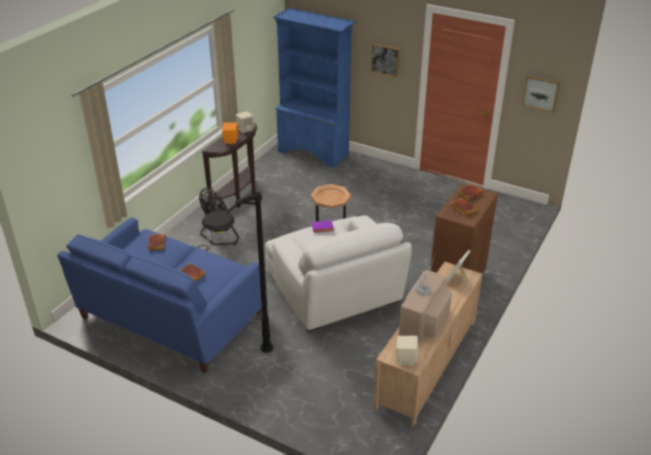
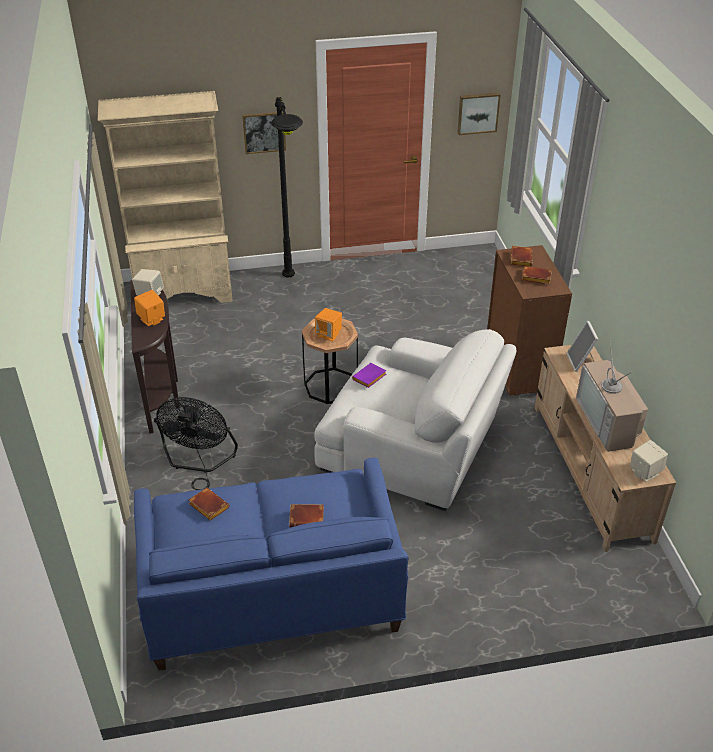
camera: 40 degrees left, 5 degrees up
(244, 374) = (440, 603): black floor lamp -> black floor lamp (294, 297)
(313, 152) = (184, 292): blue bookcase -> beige bookcase
(330, 196) = (329, 334): none -> orange speaker

